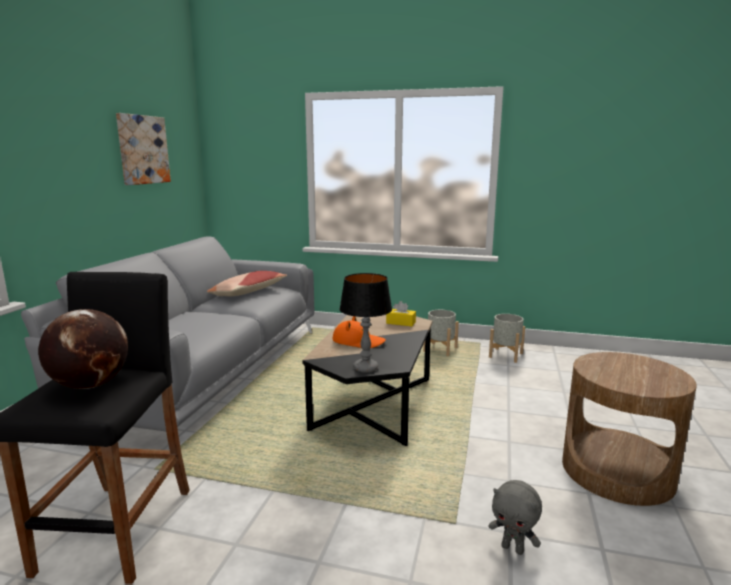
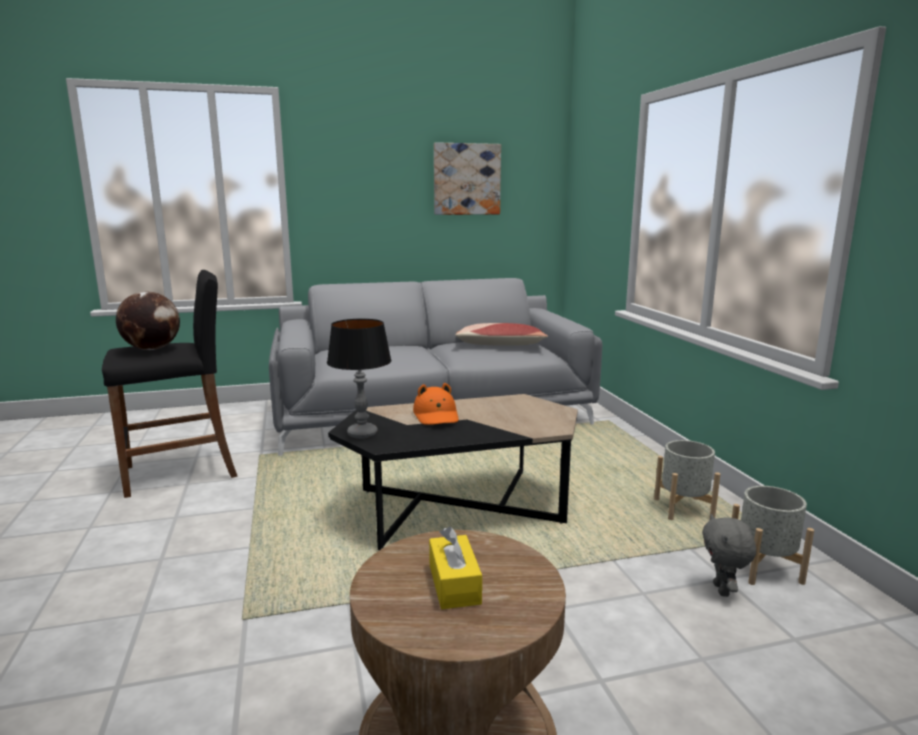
camera: 60 degrees right, 0 degrees up
(401, 322) = (533, 420): yellow tissue box -> yellow tissue box (454, 584)
(513, 548) = (210, 672): grey plush toy -> grey plush toy (722, 590)

